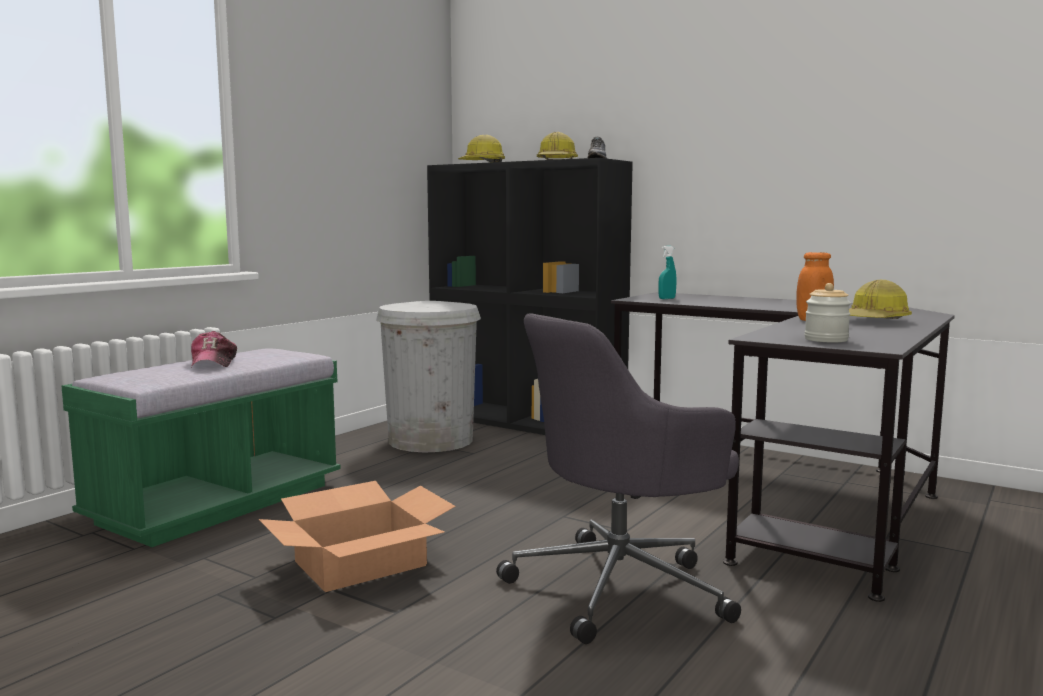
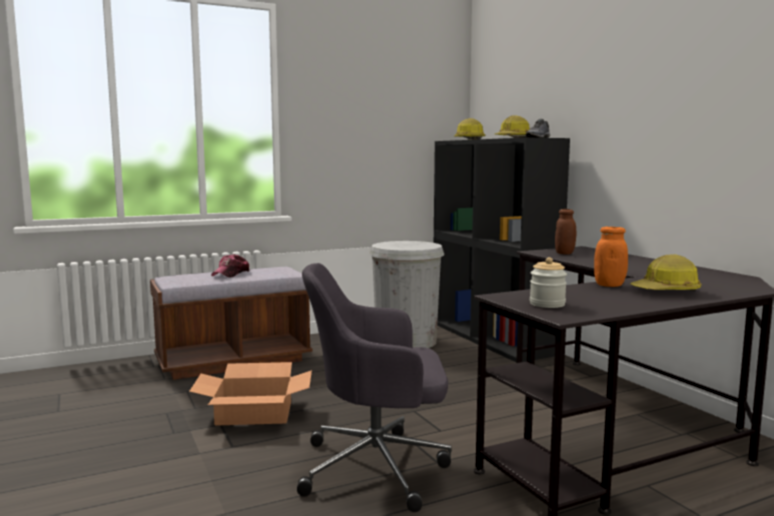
camera: 30 degrees right, 0 degrees up
(217, 504) = (233, 361): green bench -> brown bench
(667, 298) = (564, 253): turquoise spray bottle -> brown jar

